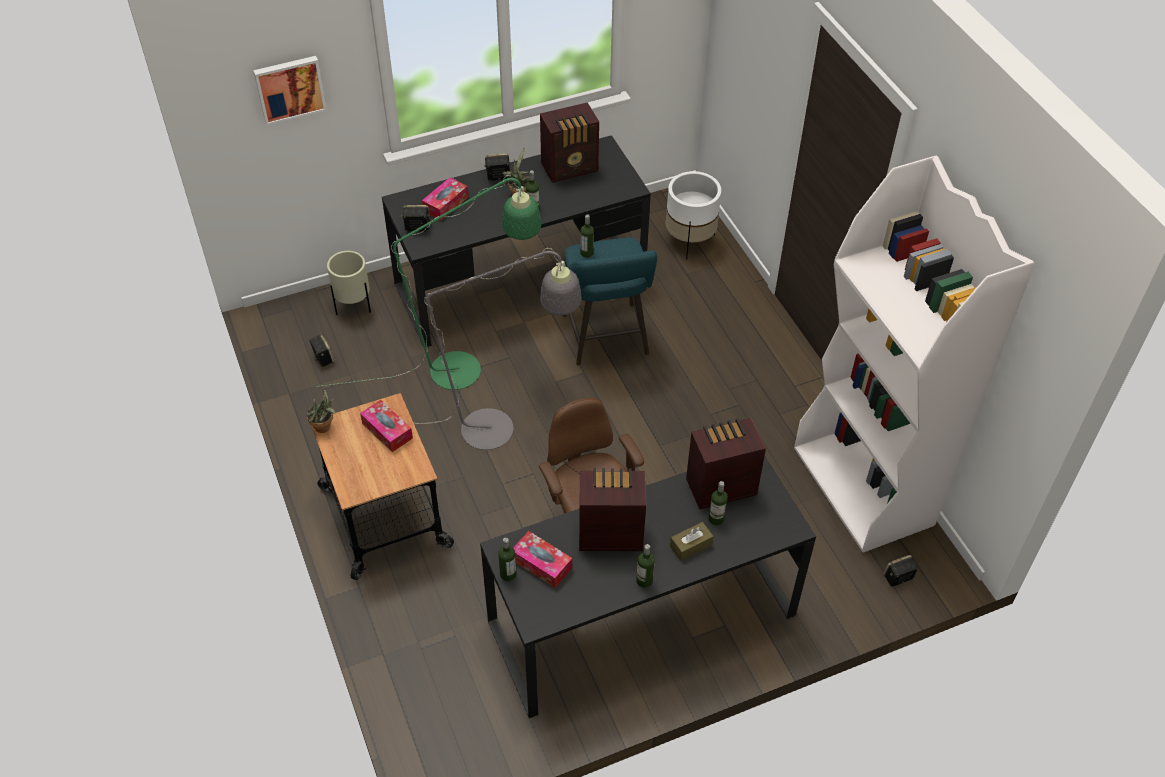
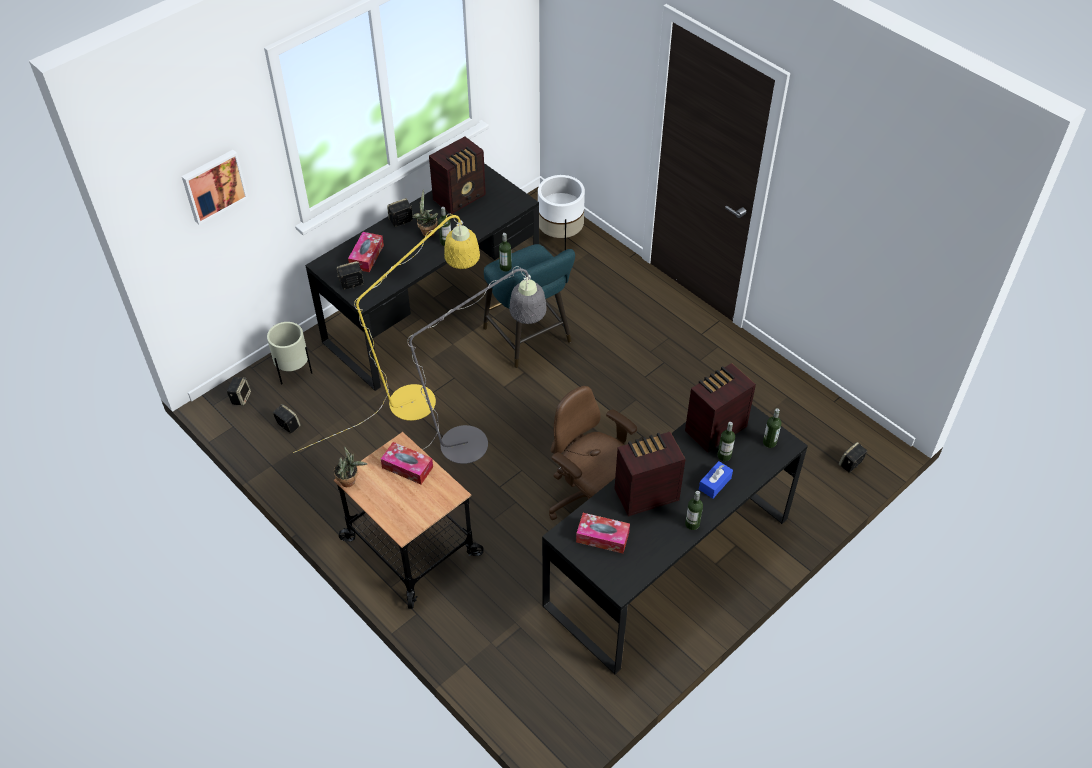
camera: 20 degrees left, 0 degrees up
(291, 317) = (241, 397): none -> speaker
(469, 368) = (423, 397): green floor lamp -> yellow floor lamp
(508, 574) = (579, 555): bottle -> bottle (769, 442)
(691, 545) = (715, 483): brown tissue box -> blue tissue box
(864, 487) = (792, 400): white bookcase -> none

